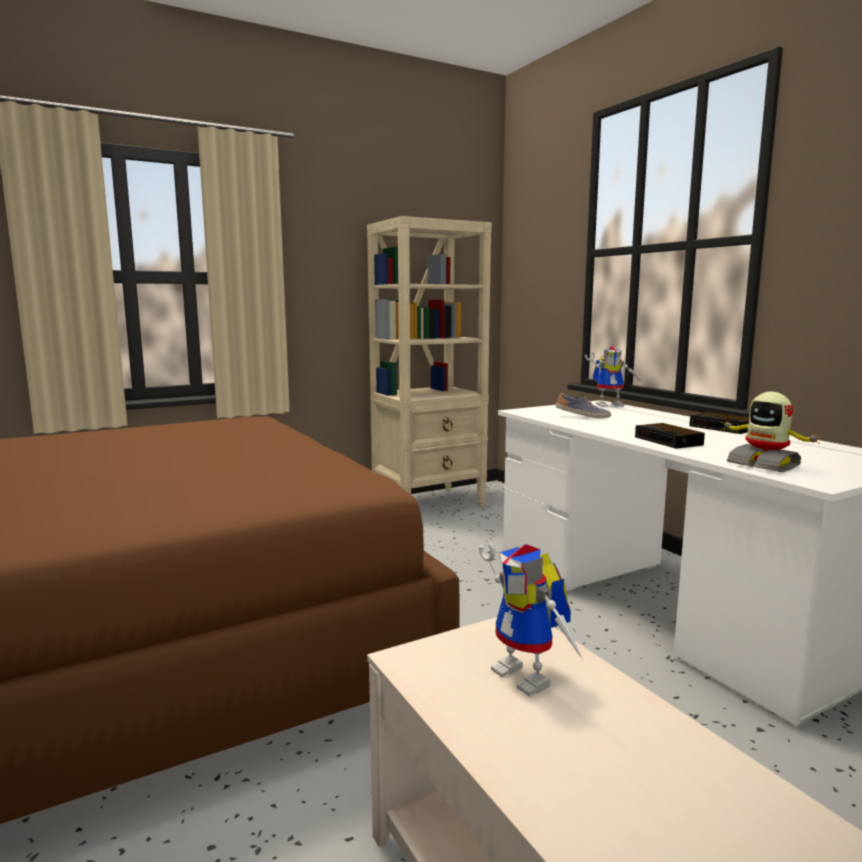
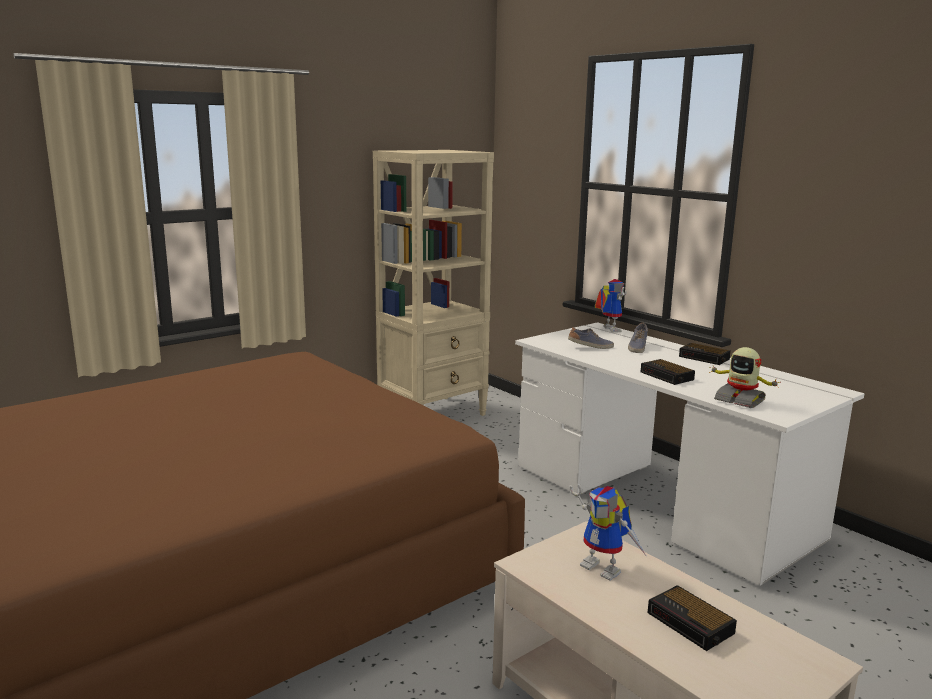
camera: 10 degrees left, 5 degrees up
(610, 405) = (608, 329): toy robot -> toy robot turned 90 degrees counterclockwise
(640, 418) = (637, 347): none -> shoe
(650, 788) = (692, 624): none -> alarm clock

